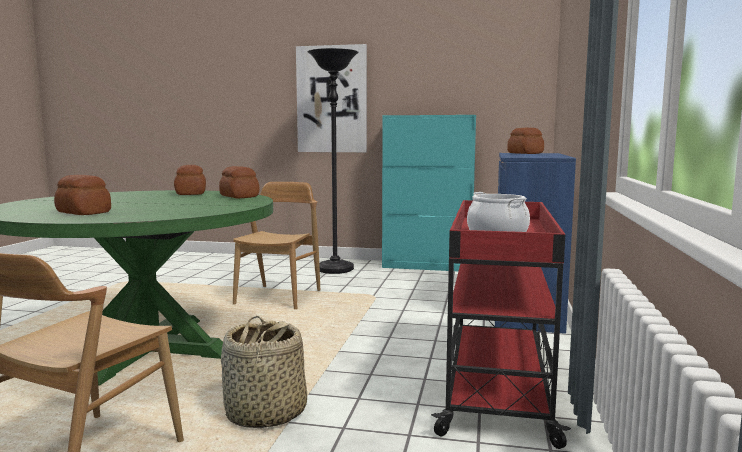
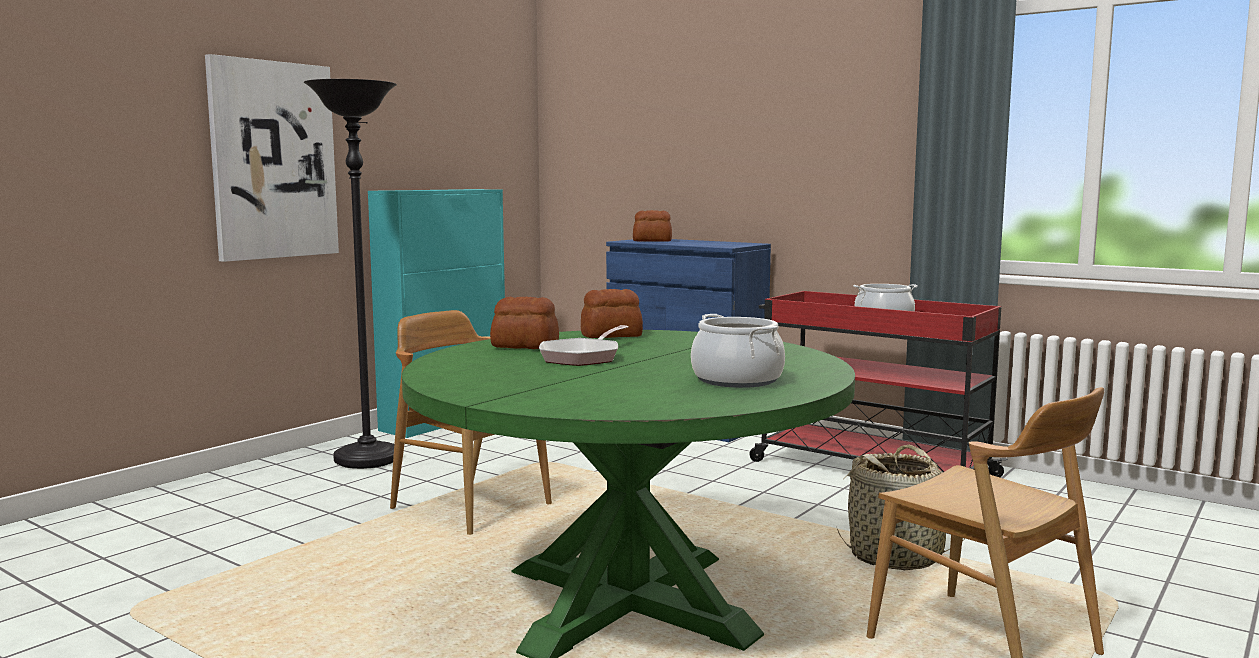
camera: 65 degrees left, 0 degrees up
(84, 212) = (737, 380): bread -> cooking pot
(157, 198) = (583, 357): none -> frying pan

